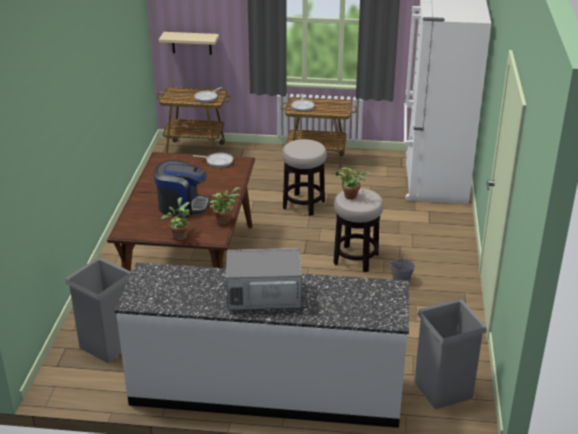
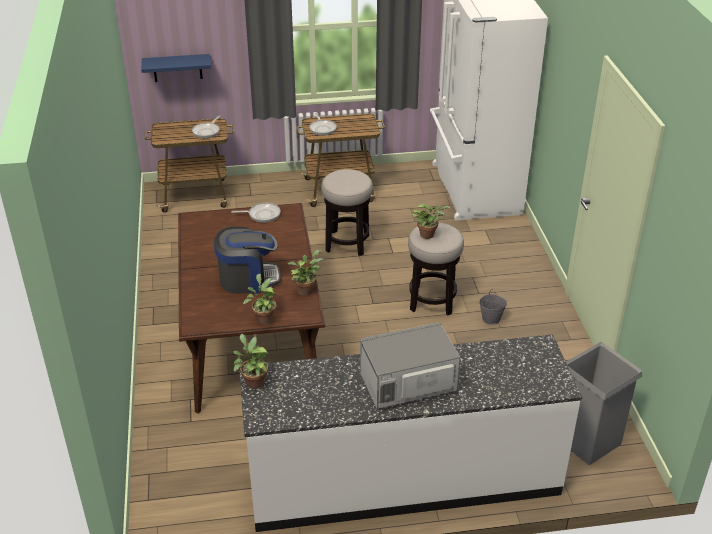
camera: 15 degrees left, 5 degrees up
(108, 344) = (197, 459): grey trash can -> none
(140, 275) = (253, 382): none -> potted plant
(191, 43) = (177, 68): beige shelf -> blue shelf

